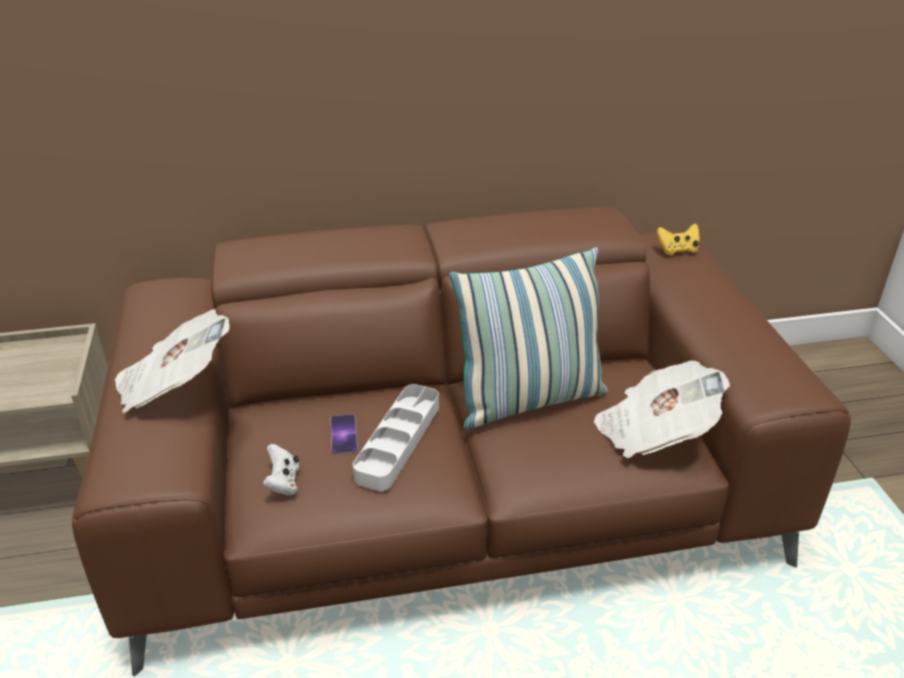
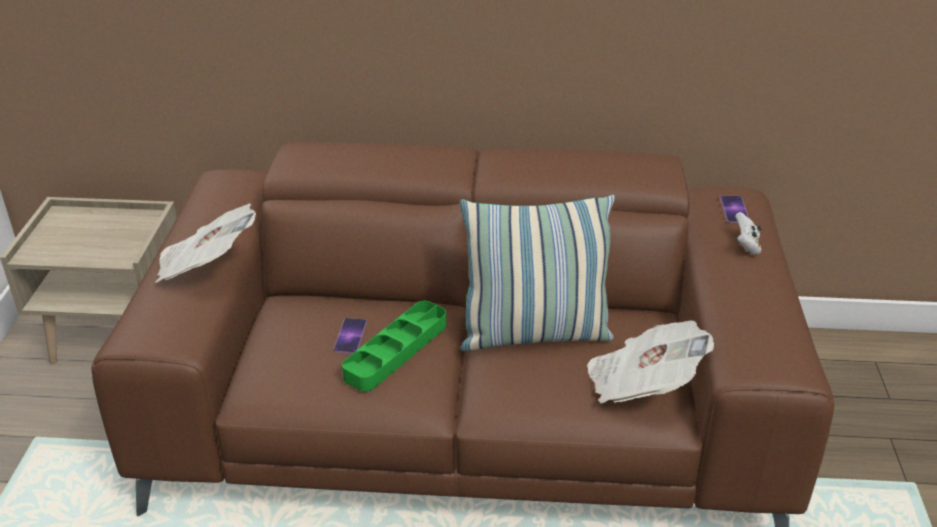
camera: 15 degrees right, 0 degrees up
(283, 482) = (282, 368): white game controller -> white game controller (746, 246)
(398, 441) = (396, 350): grey tray -> green tray
(677, 250) = (734, 209): yellow game controller -> phone

